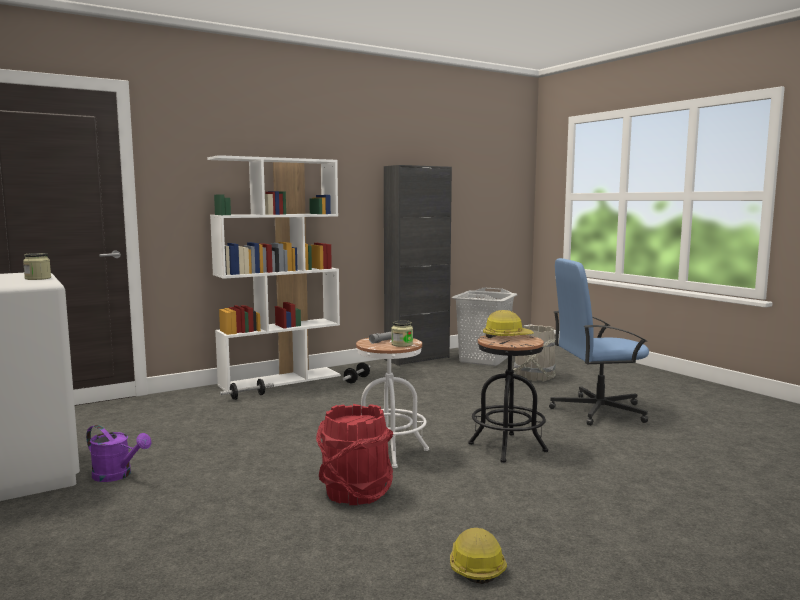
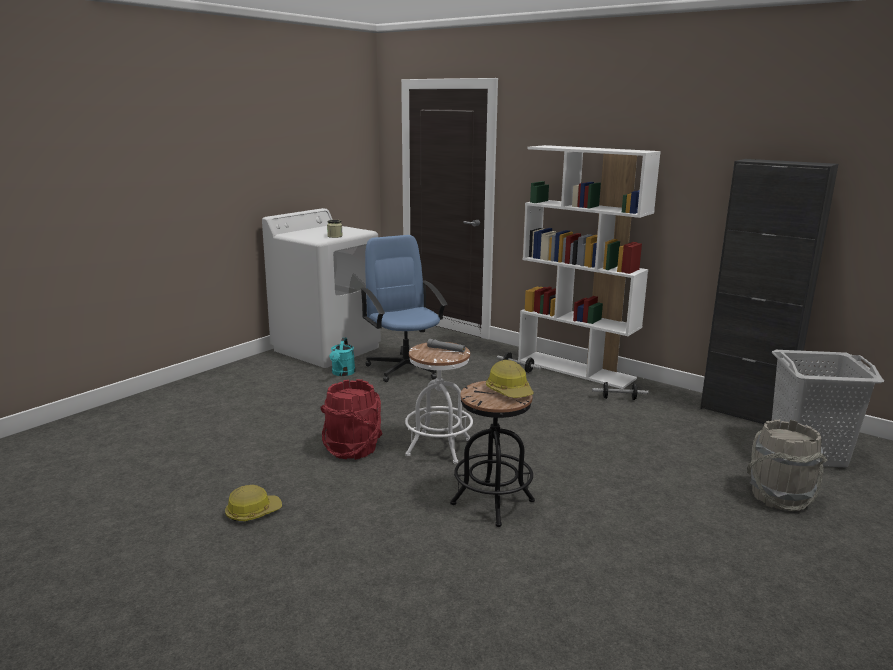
camera: 70 degrees right, 10 degrees up
(117, 475) = (342, 373): purple watering can -> turquoise watering can
(402, 344) = (434, 356): jar -> none
(597, 411) = (680, 556): blue office chair -> blue office chair (406, 367)

